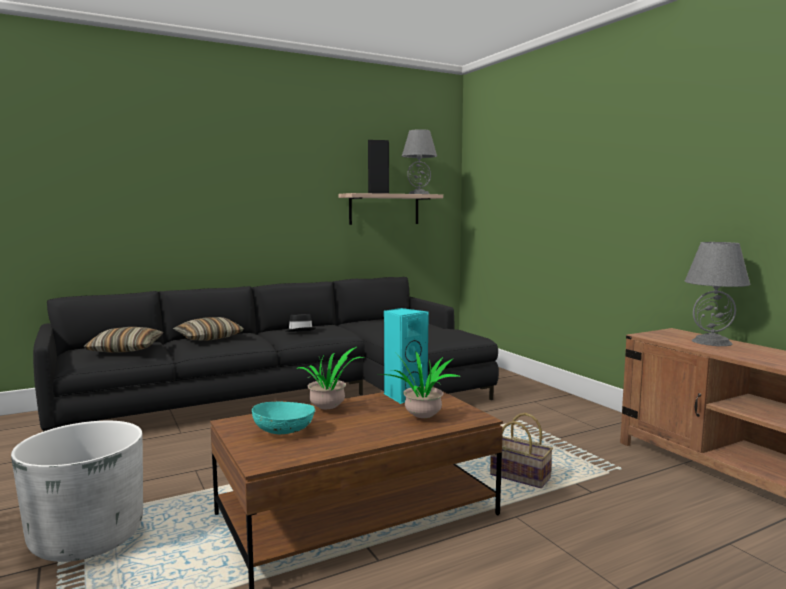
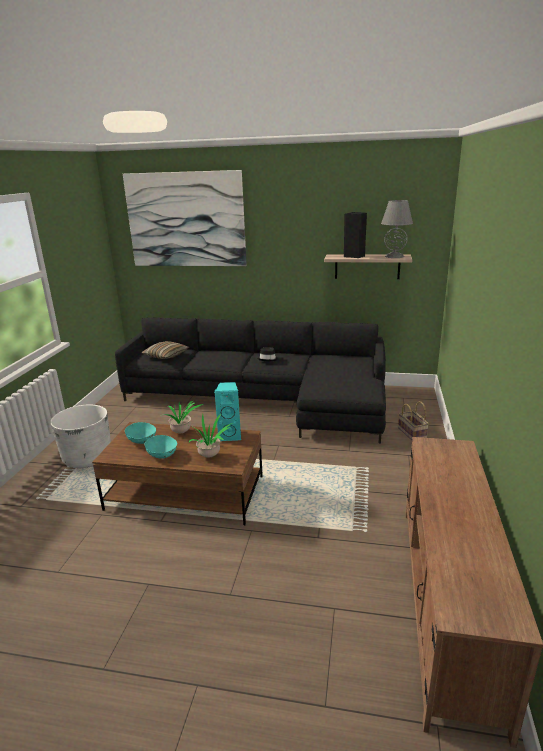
camera: 40 degrees right, 15 degrees up
(134, 137) = (186, 220): none -> picture
(209, 338) = (214, 354): pillow -> none
(354, 435) = (162, 455): none -> turquoise bowl
(522, 477) = (296, 508): basket -> basket (413, 433)
(712, 342) = (456, 468): grey table lamp -> none

